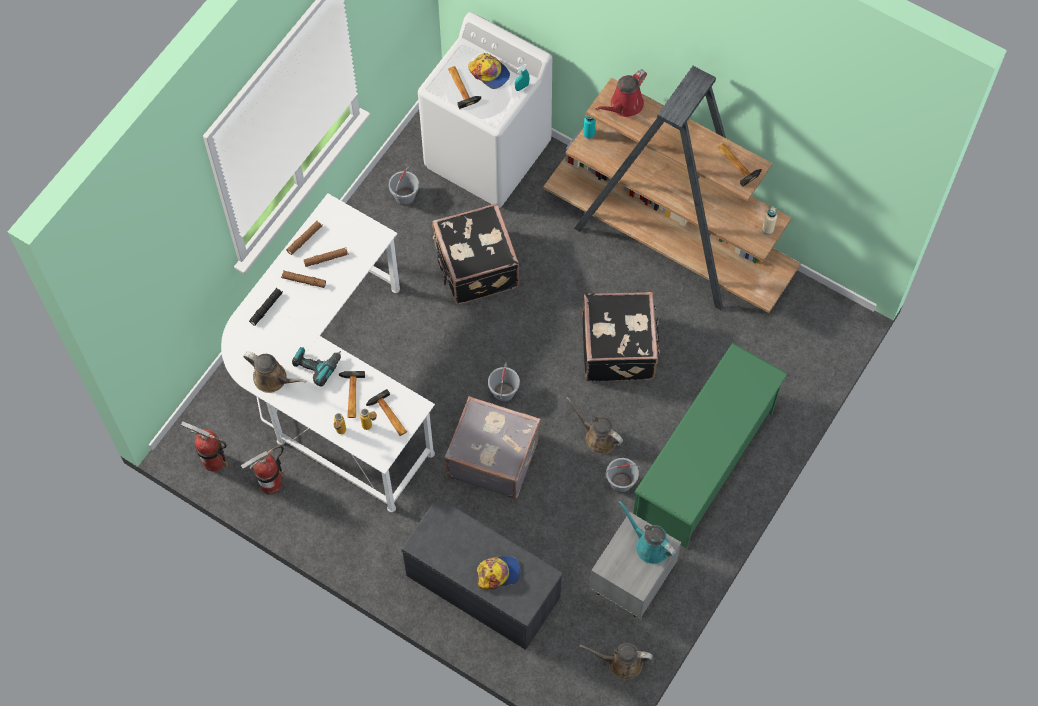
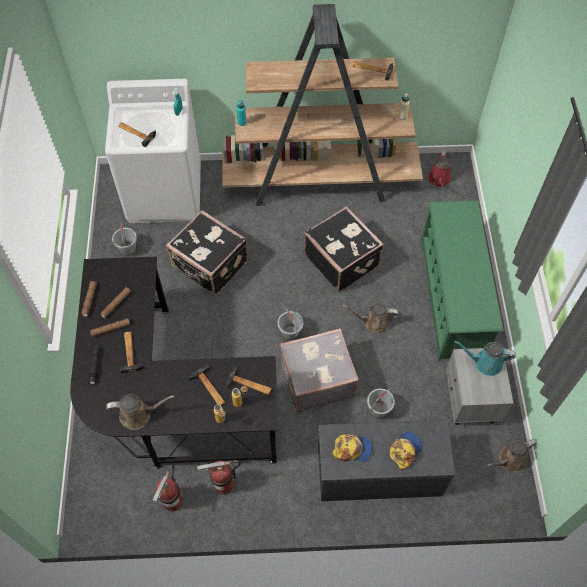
camera: 35 degrees left, 5 degrees down
(214, 461) = (116, 513): fire extinguisher -> fire extinguisher (223, 485)
(306, 315) = (131, 352): none -> hammer
(317, 364) = (165, 383): power drill -> none
(332, 385) = (167, 401): white desk -> black desk
(489, 73) = (149, 114): cap -> cap (352, 449)
(621, 483) = (412, 342): grey bucket -> grey bucket (378, 410)
(624, 105) = (269, 73): red watering can -> red watering can (439, 180)

